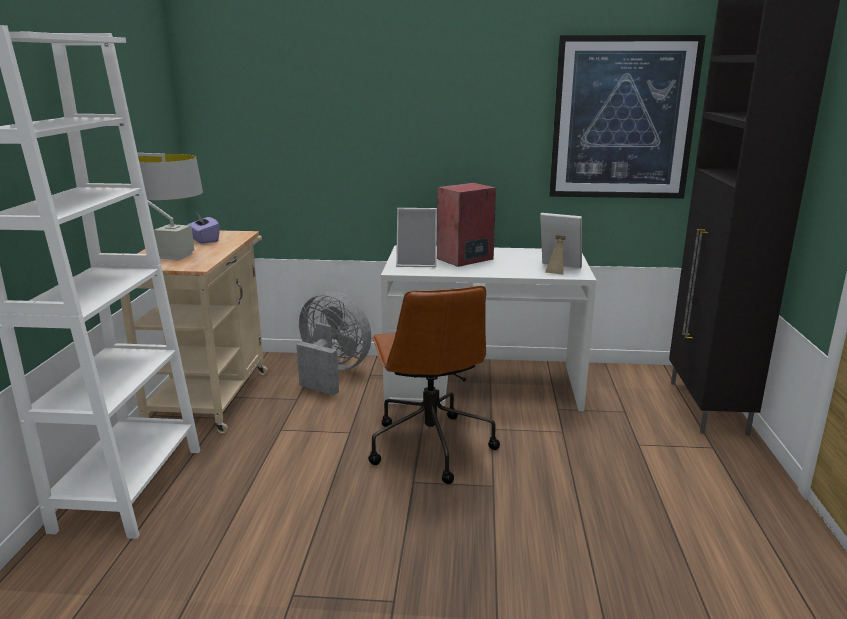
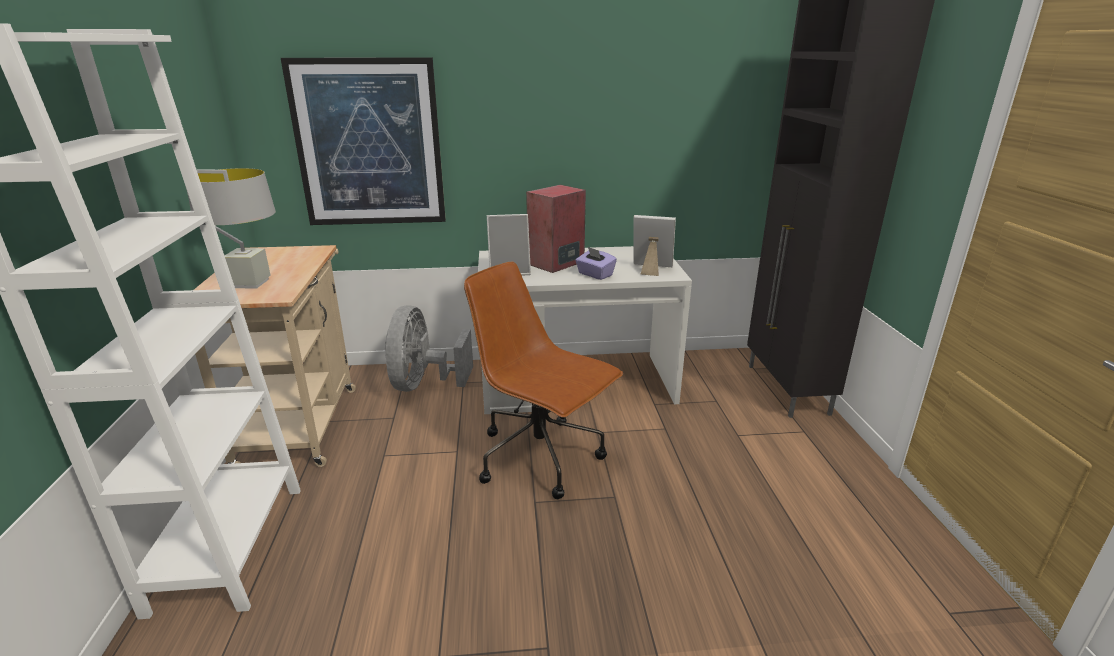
camera: 10 degrees left, 5 degrees up
(204, 240) = (277, 260): purple tissue box -> purple tissue box (595, 275)
(332, 373) = (424, 384): grey fan -> grey fan turned 105 degrees counterclockwise
(429, 445) = (541, 458): brown office chair -> brown office chair turned 150 degrees clockwise
(623, 119) = (702, 115): picture -> picture (369, 144)

